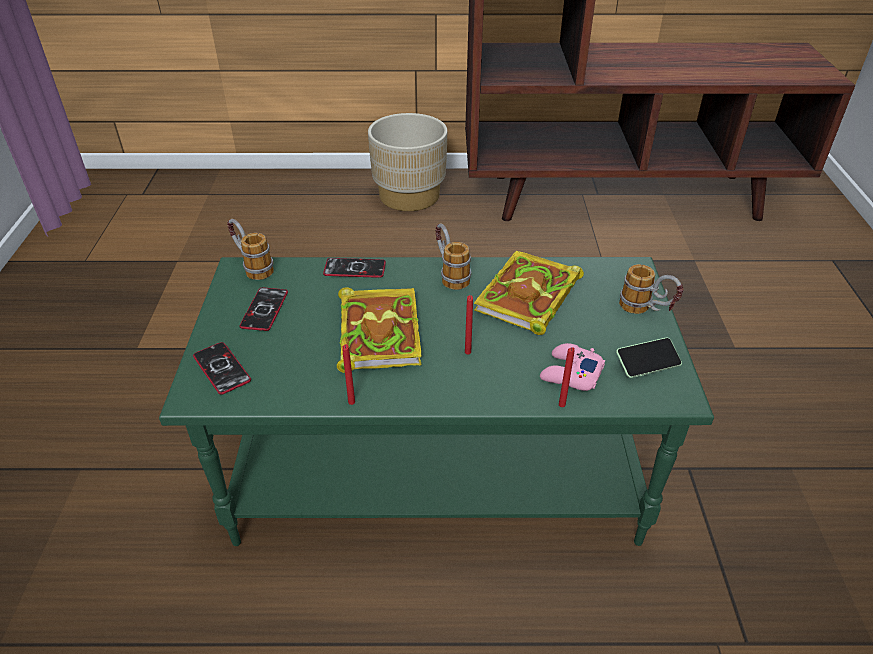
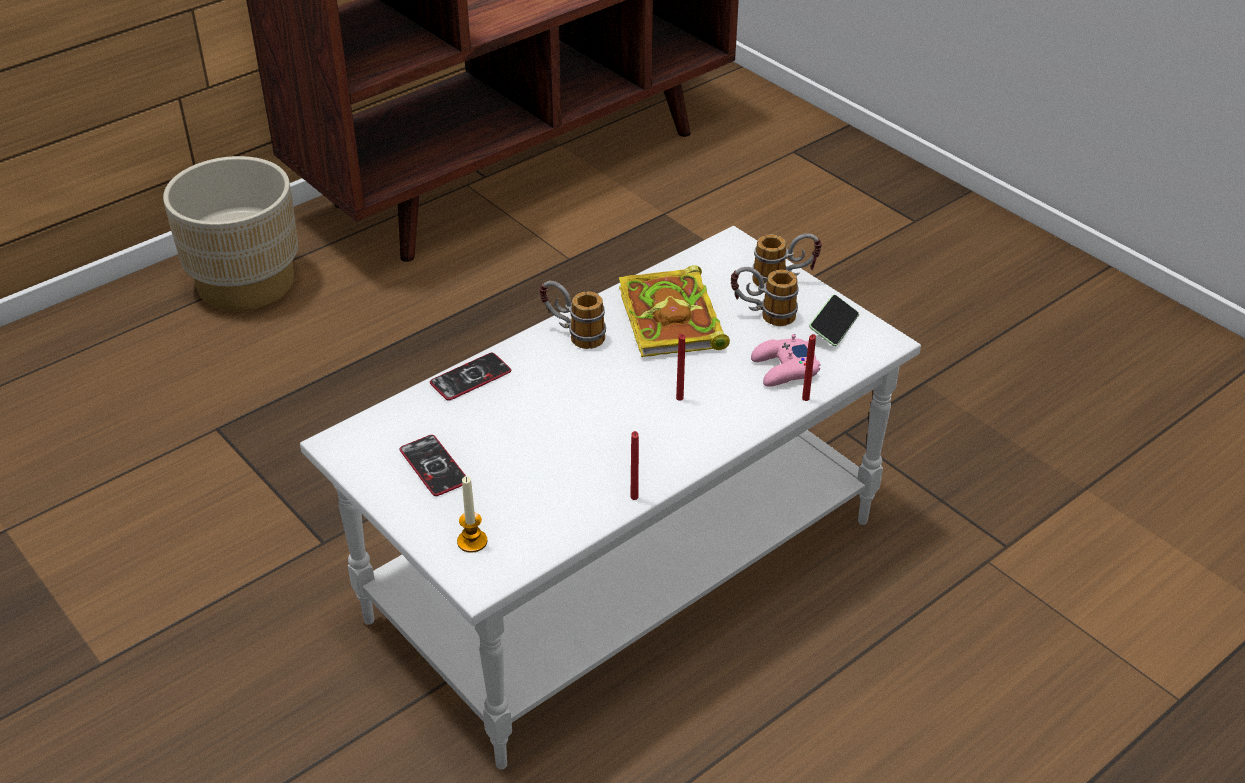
camera: 40 degrees left, 0 degrees up
(222, 369) = (472, 541): phone -> candle
(251, 266) = (353, 433): mug -> mug (762, 315)
(377, 331) = (575, 424): book -> none
(438, 465) = (623, 566): green coffee table -> white coffee table

